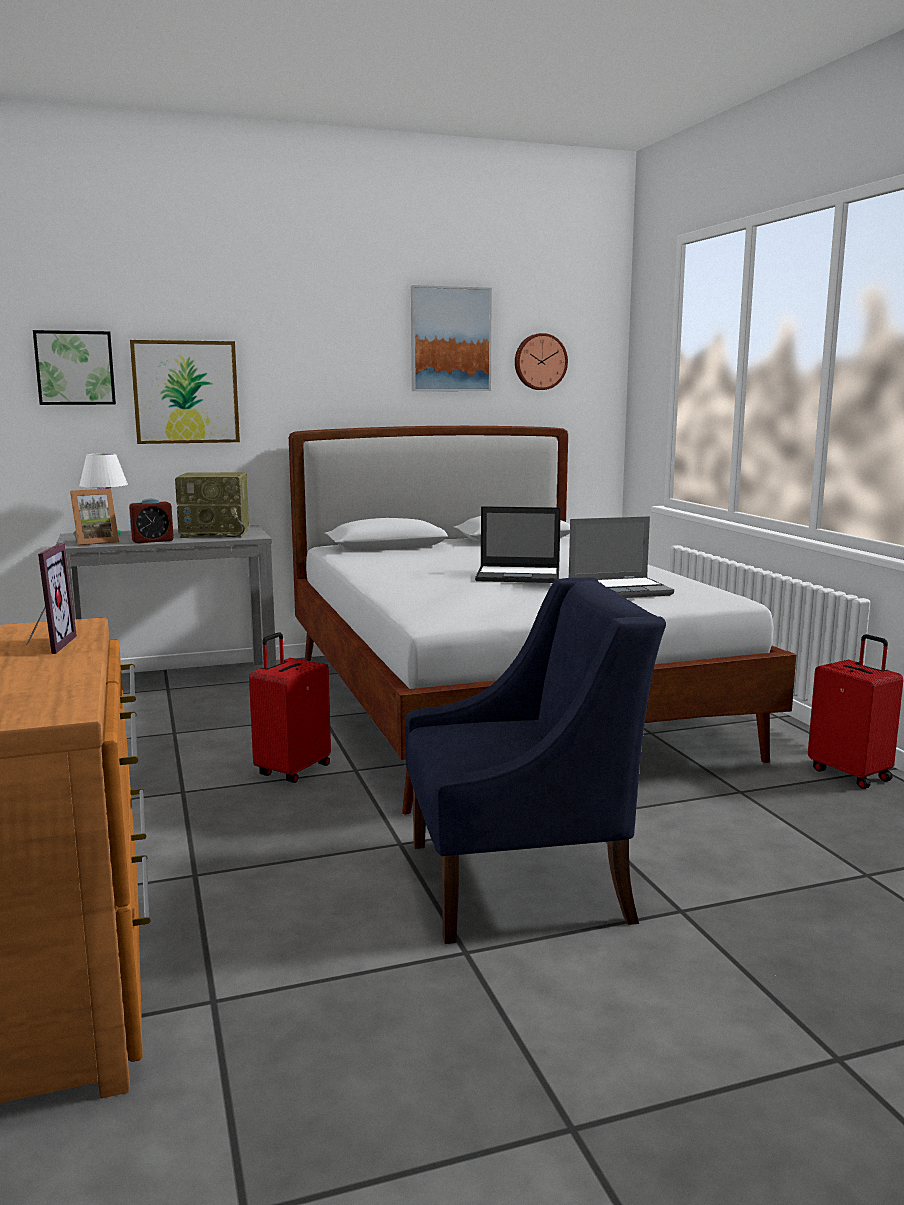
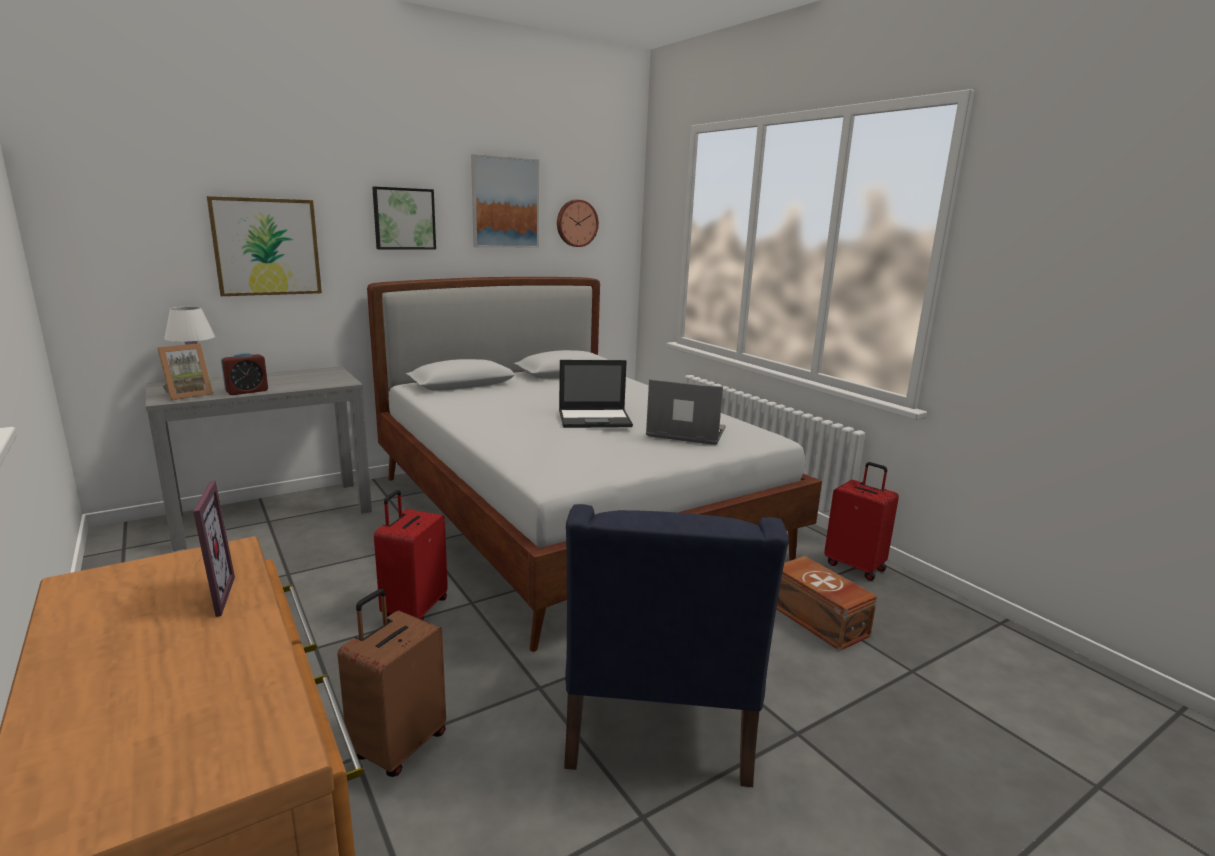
camera: 15 degrees left, 5 degrees up
(75, 368) = (150, 222): picture -> picture (404, 218)
(216, 533) = (307, 379): radio -> none
(238, 871) = (398, 746): none -> brown suitcase
(521, 880) = (658, 718): blue armchair -> blue armchair turned 120 degrees clockwise
(620, 590) = (684, 433): laptop -> laptop turned 135 degrees counterclockwise
(766, 819) = (818, 621): none -> brown storage box

